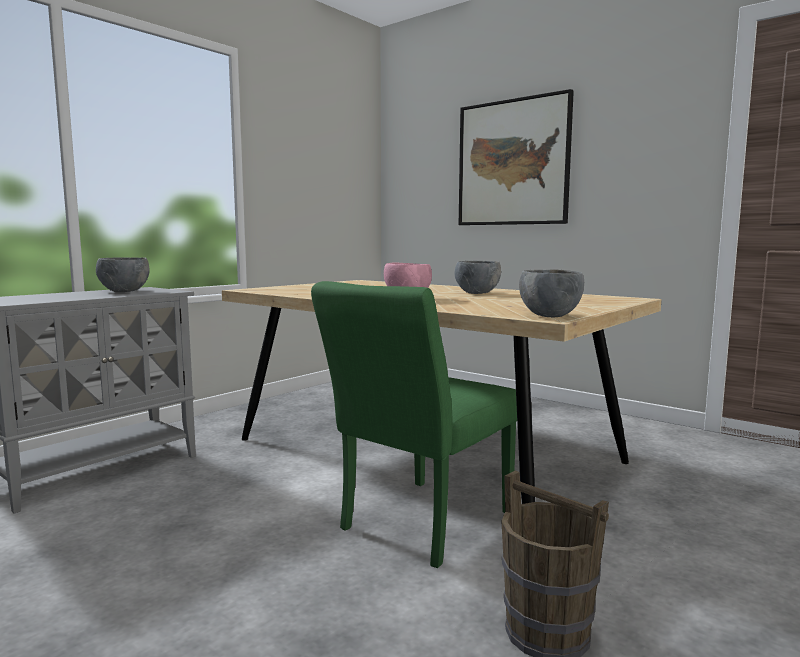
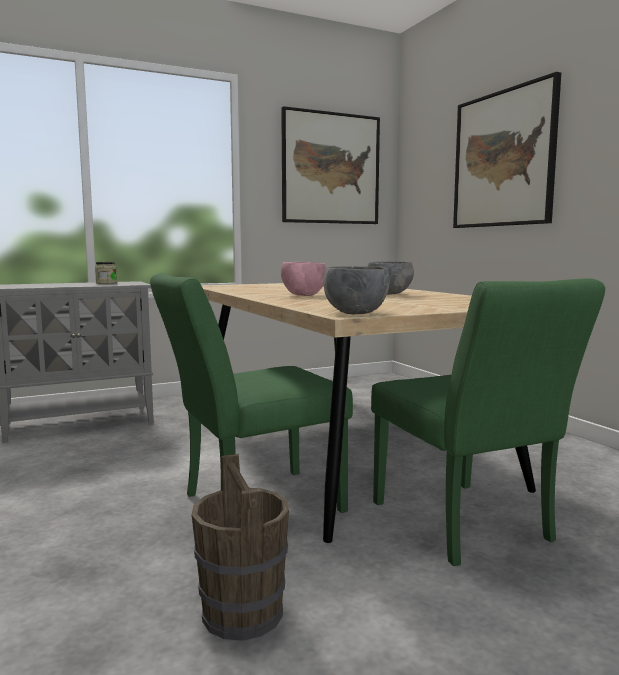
camera: 25 degrees right, 0 degrees up
(124, 291) = (106, 283): grey bowl -> jar
(326, 160) = (330, 168): none -> picture
(619, 503) = (468, 527): none -> green chair

